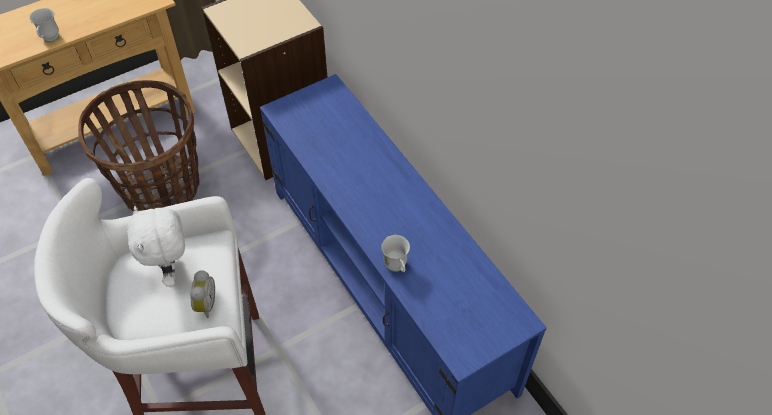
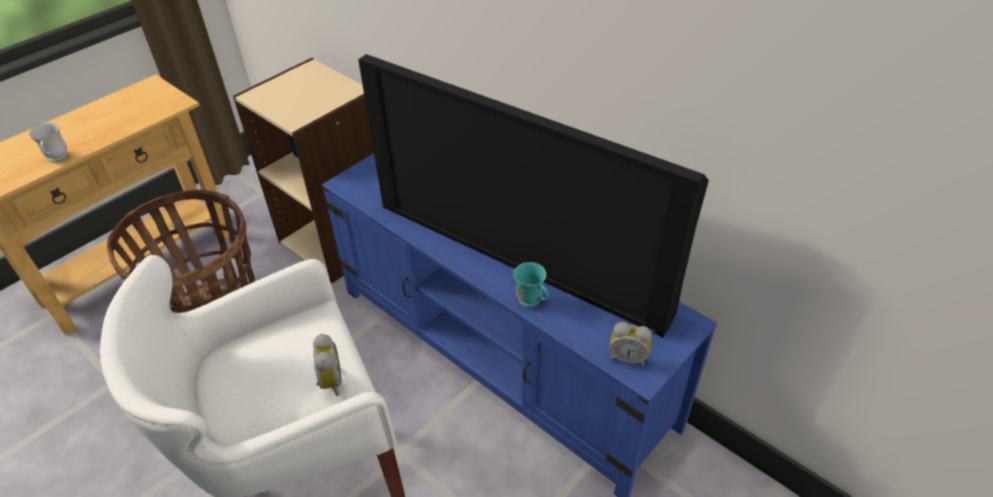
camera: 15 degrees left, 10 degrees down
(172, 270) = (276, 355): white plush toy -> none
(397, 268) = (533, 303): white mug -> turquoise mug
(405, 219) = (522, 254): none -> television
(456, 339) = (627, 357): none -> alarm clock

